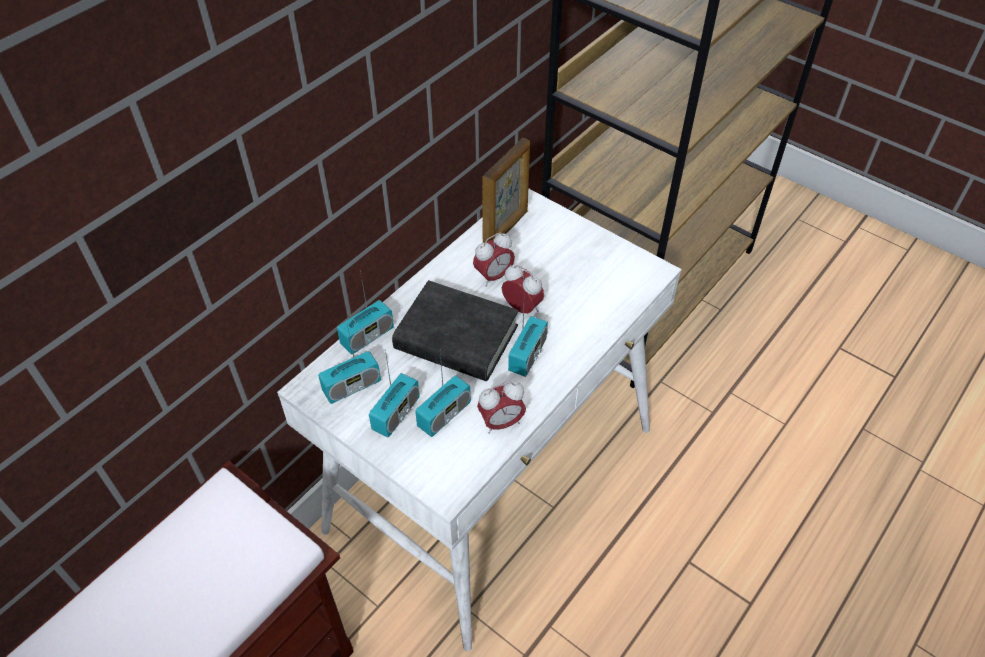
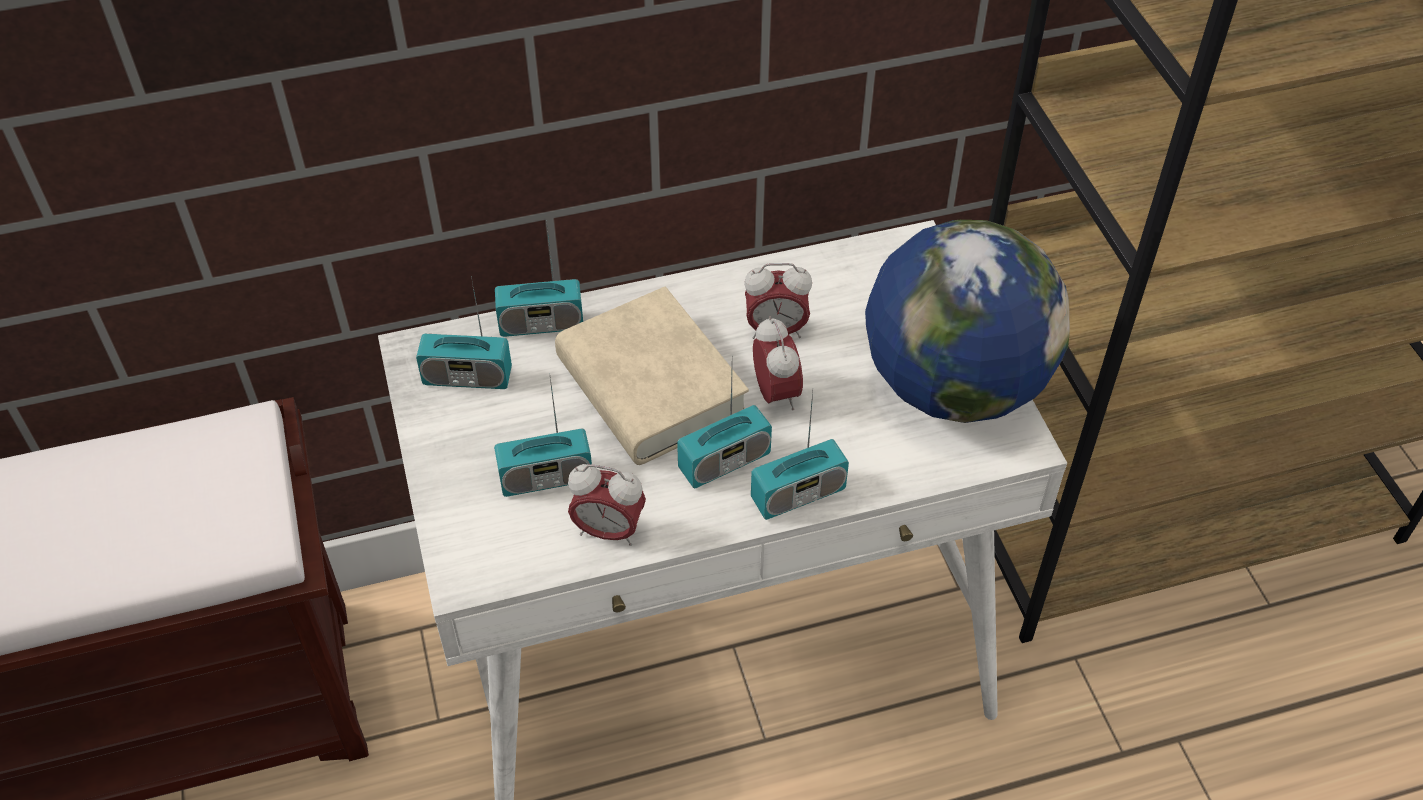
camera: 35 degrees right, 0 degrees up
(396, 414) = (489, 442): radio -> radio (798, 494)
(456, 338) = (651, 387): black book -> beige book
(506, 228) = (853, 273): picture frame -> none
(601, 260) = (953, 386): none -> globe

